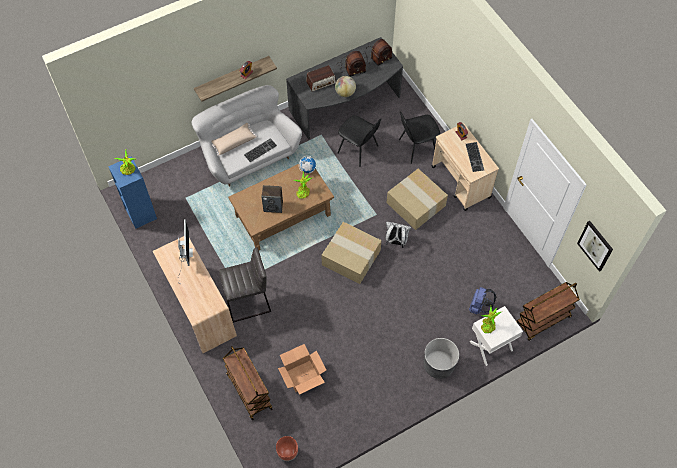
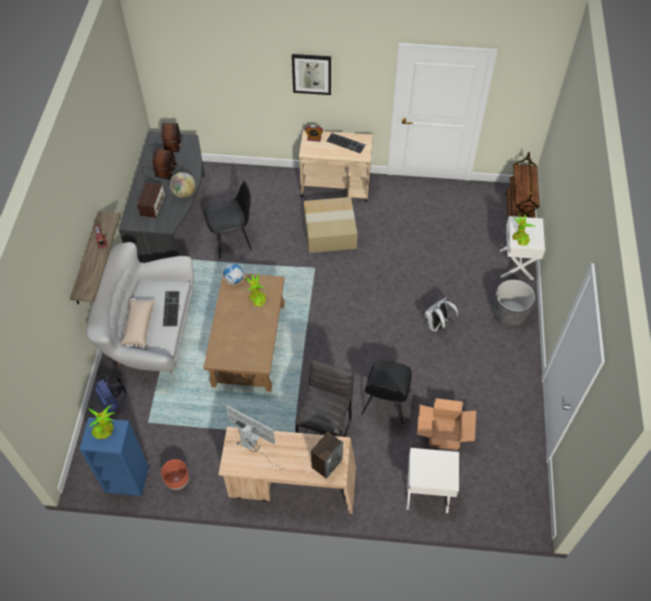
camera: 55 degrees left, 5 degrees down
(249, 391) = (427, 493): brown cart -> white nightstand
(273, 206) = (251, 333): speaker -> speaker (327, 463)
(287, 453) = (520, 496): brown planter -> brown planter (178, 481)
(352, 257) = (345, 314): cardboard box -> none
(396, 242) = (357, 270): white backpack -> white backpack (437, 326)
(416, 147) = (270, 196): black chair -> black chair (385, 404)
(479, 307) = (472, 249): blue backpack -> blue backpack (113, 402)
(595, 245) = (528, 101): picture -> picture (311, 74)

